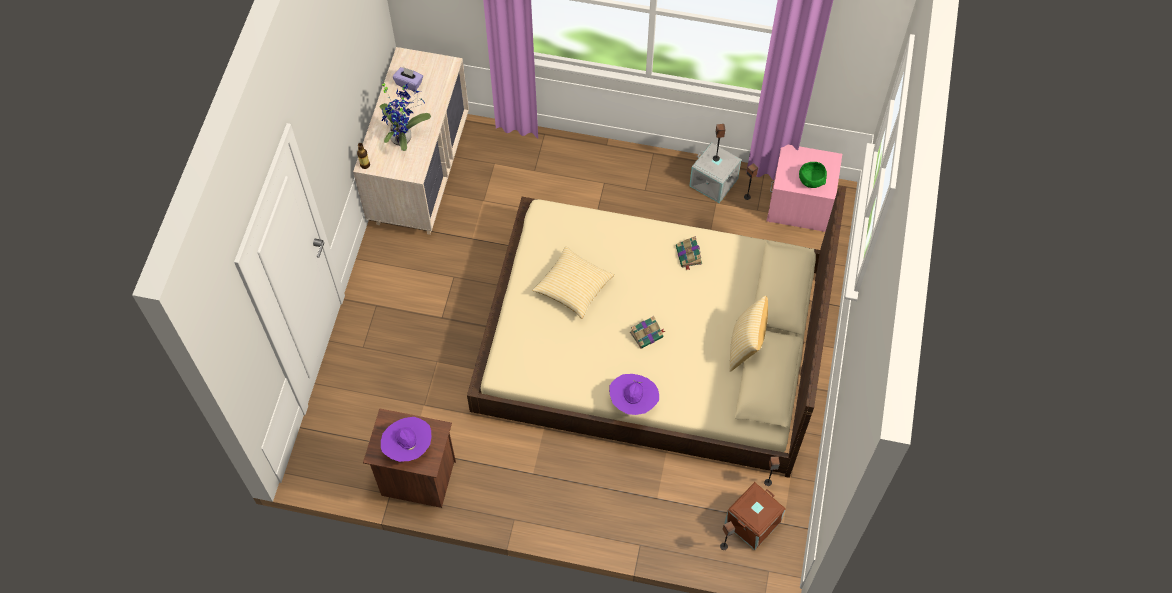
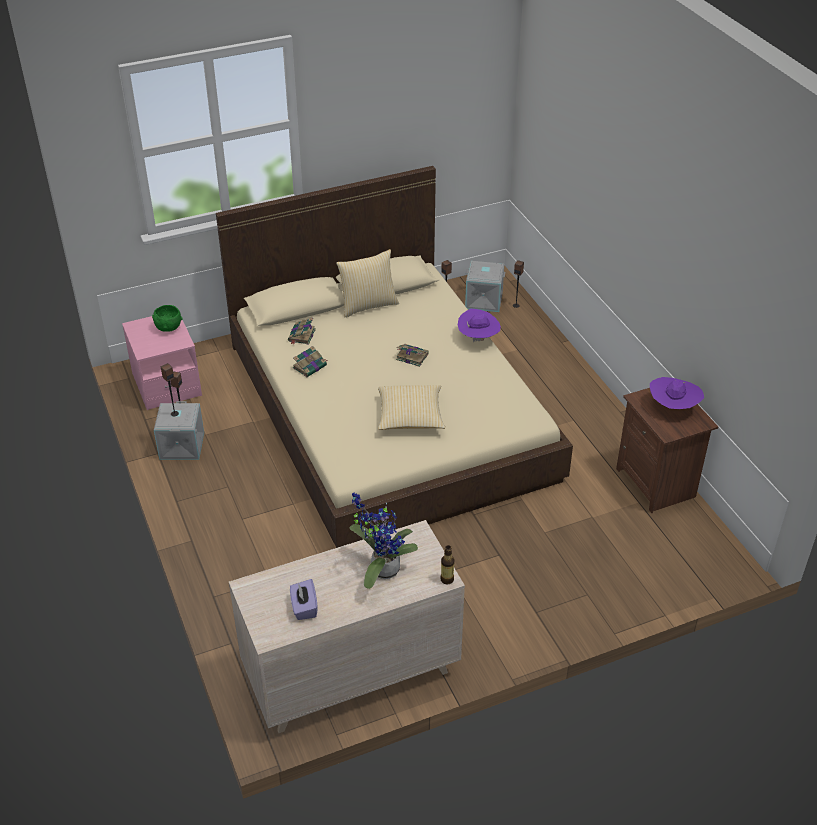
camera: 125 degrees left, 20 degrees down
(736, 271) = (301, 336): none -> book
(753, 523) = (484, 300): brown storage box -> grey storage box

